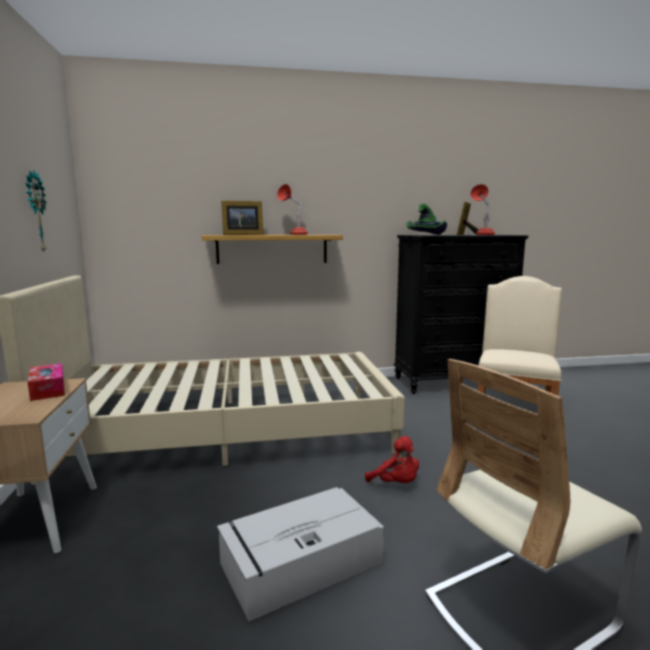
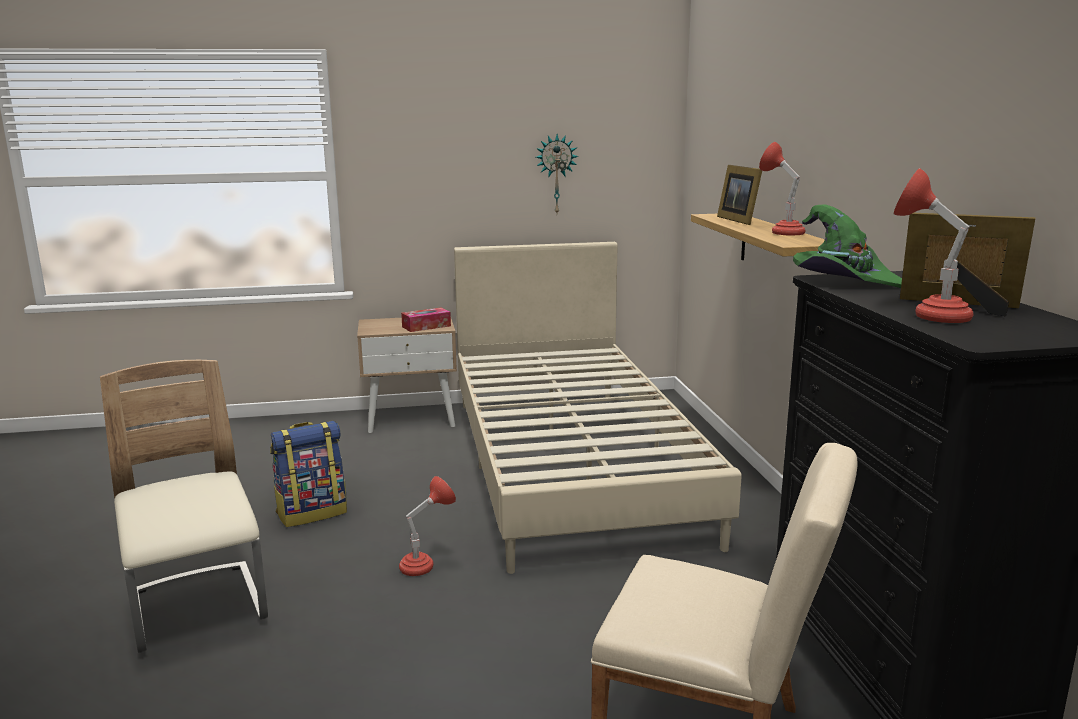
camera: 90 degrees right, 5 degrees up
(299, 564) = (312, 513): grey storage box -> backpack
(396, 483) = (426, 565): red plush toy -> red table lamp

